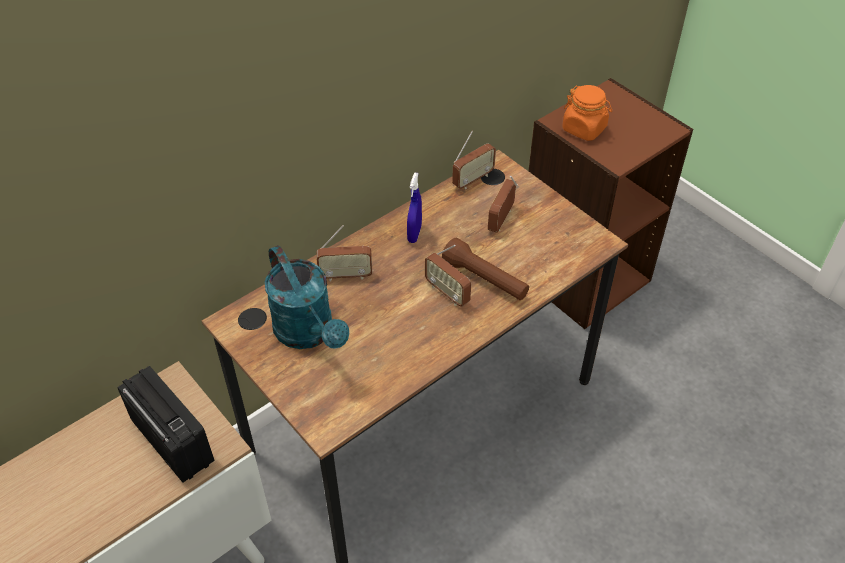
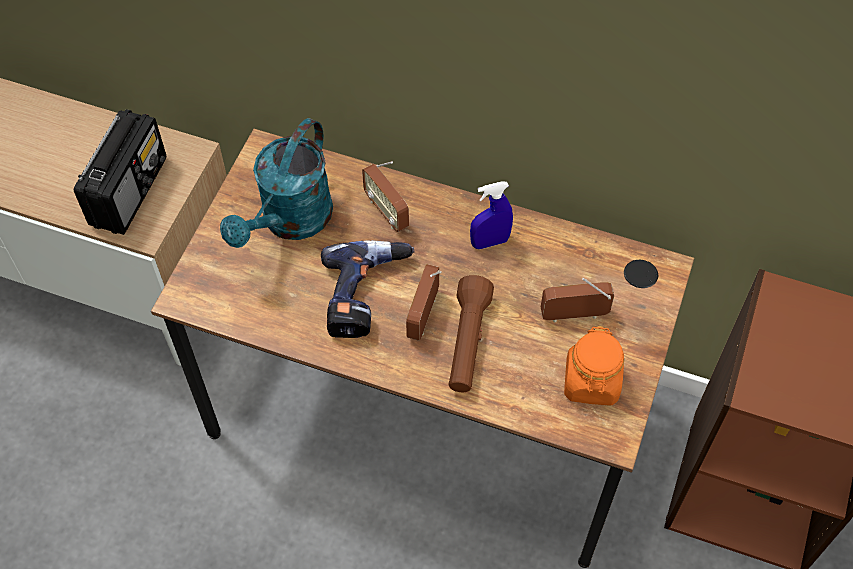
camera: 60 degrees right, 10 degrees up
(407, 316) = (366, 295): none -> power drill
(472, 179) = (618, 256): radio -> none
(584, 129) = (790, 330): orange jar -> orange jar (591, 382)

